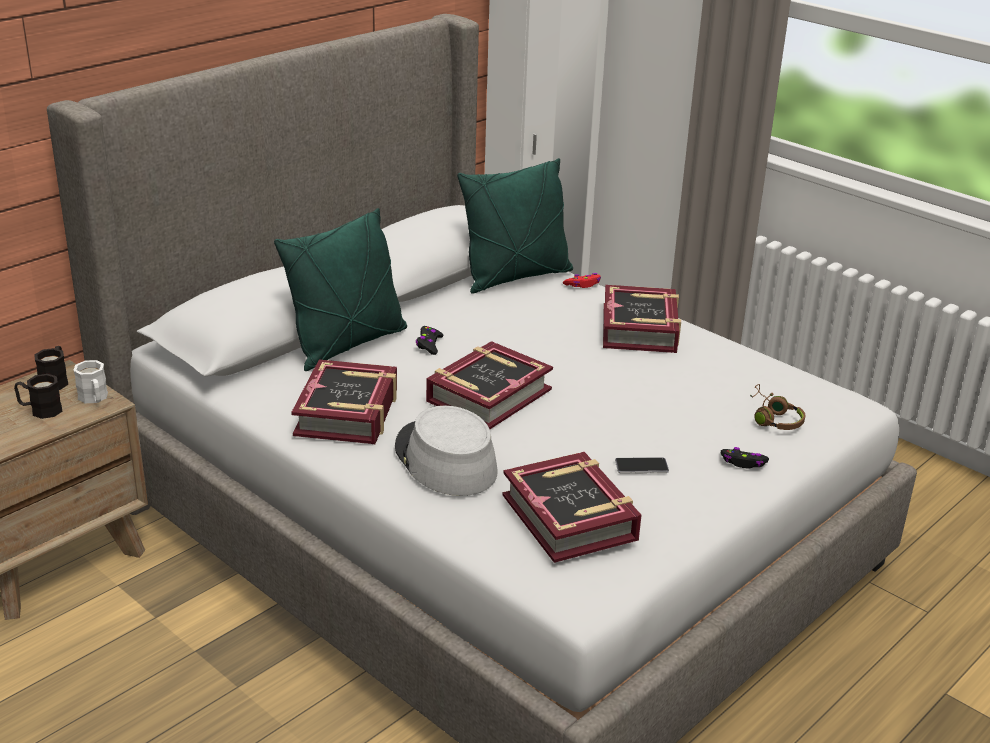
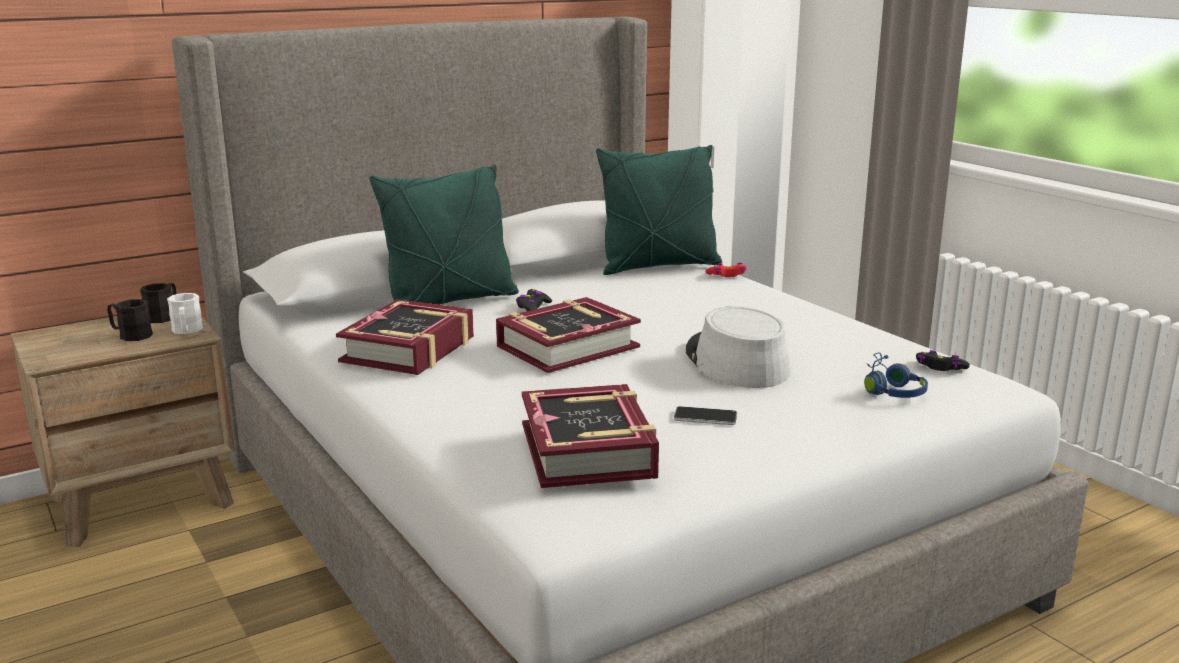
camera: 15 degrees right, 10 degrees down
(445, 460) = (481, 392): grey hat -> grey hat (736, 361)
(640, 329) = (770, 310): book -> none
(743, 463) = (833, 425): black game controller -> black game controller (940, 368)
(773, 418) = (890, 389): brown headphones -> blue headphones

